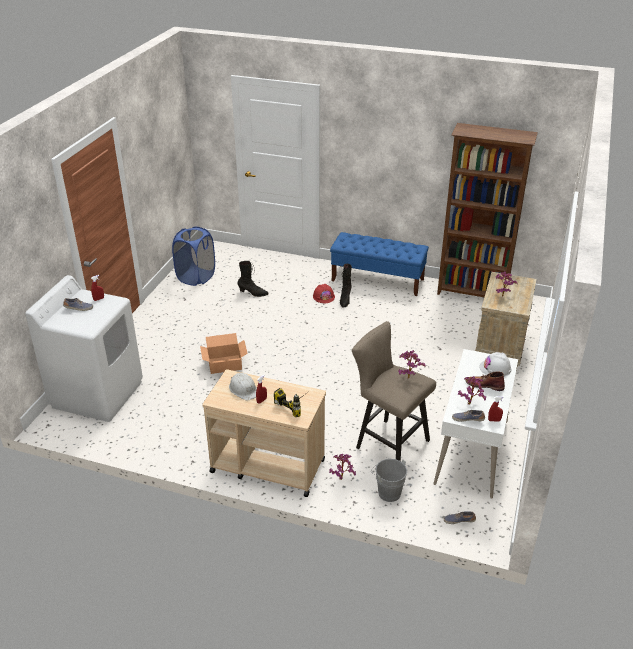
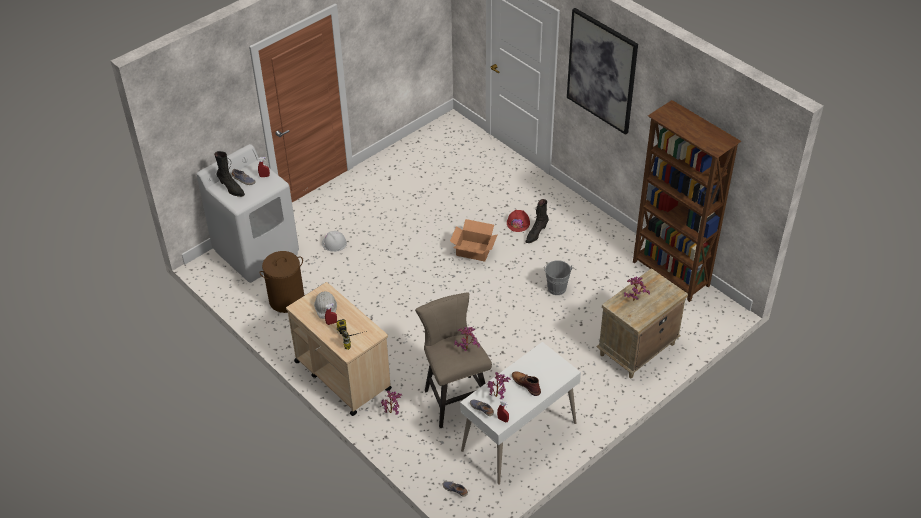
camera: 30 degrees right, 10 degrees up
(159, 423) = (286, 300): none -> brown laundry basket
(196, 277) = (416, 156): blue laundry basket -> none
(225, 364) = (376, 263): cardboard box -> cardboard box (474, 251)
(253, 293) = (455, 194): black boot -> black boot (231, 189)
(374, 127) = (602, 71): none -> picture
(378, 280) = (587, 223): blue bench -> none
(387, 491) = (419, 440): grey bucket -> grey bucket (556, 286)
(495, 368) = (551, 372): white hard hat -> white hard hat (334, 243)

